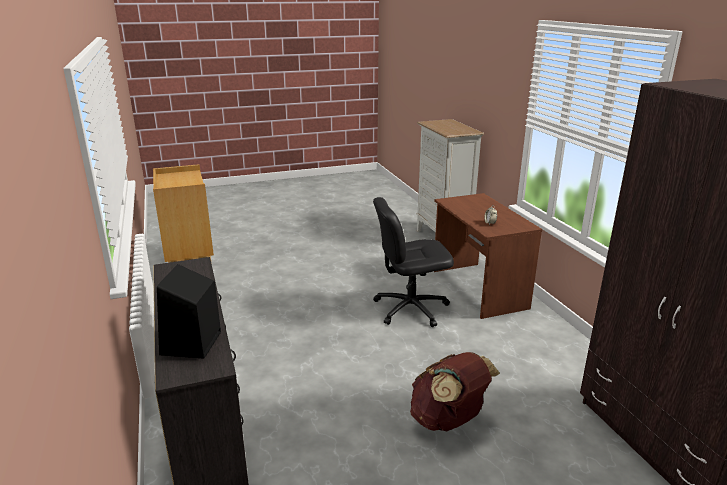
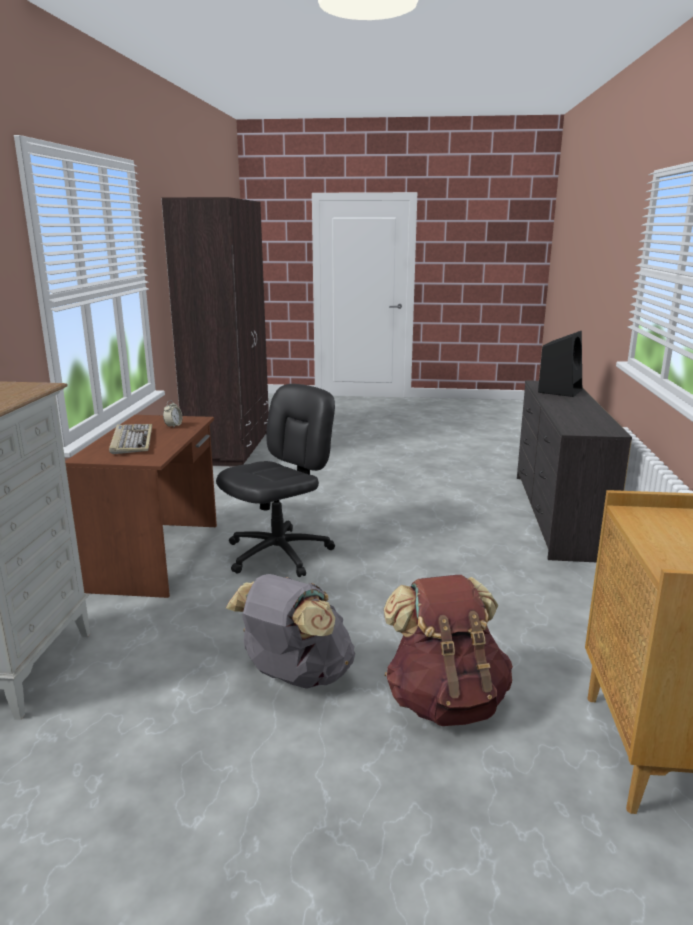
camera: 155 degrees left, 5 degrees down
(338, 257) = (295, 676): none -> grey backpack
(410, 308) = (279, 553): black office chair -> black office chair turned 60 degrees counterclockwise
(448, 420) = (352, 477): brown backpack -> brown backpack (445, 700)
(484, 208) = (131, 441): none -> keyboard

